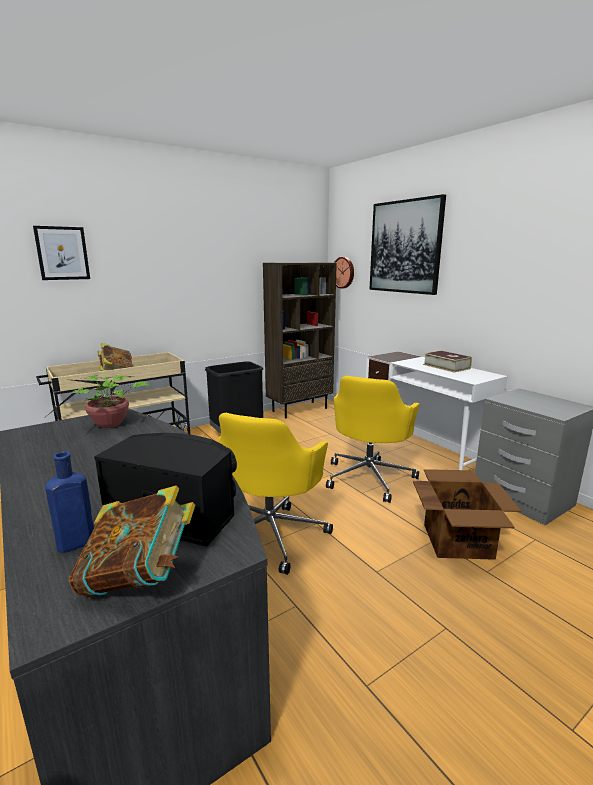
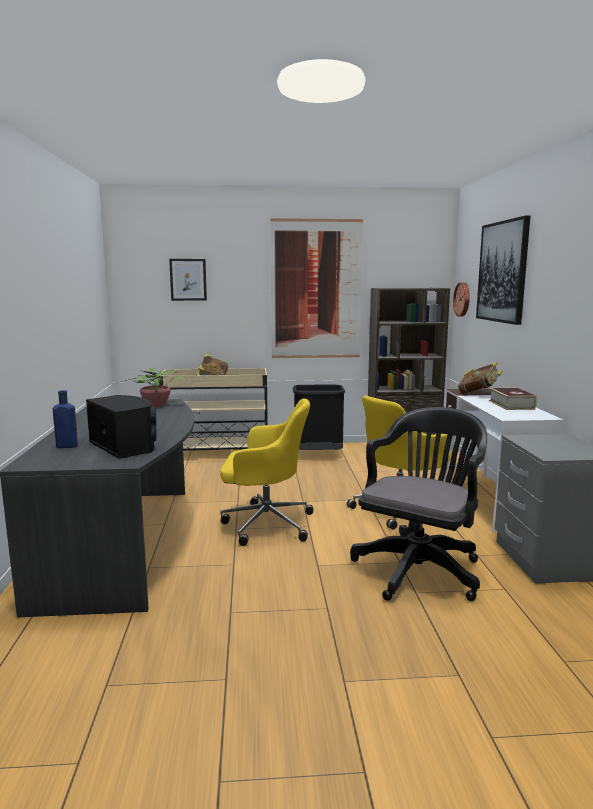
camera: 30 degrees right, 5 degrees down
(140, 578) = (75, 461): book -> book (478, 394)
(211, 265) = (316, 290): none -> picture
(271, 533) = (265, 523): yellow office chair -> yellow office chair turned 135 degrees counterclockwise
(457, 540) = (420, 568): cardboard box -> black office chair

